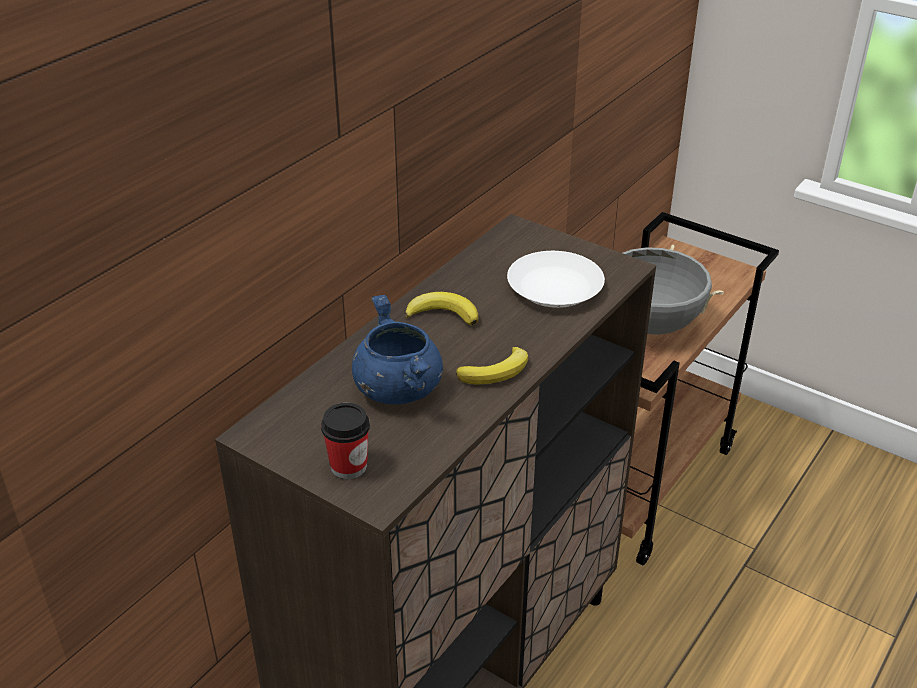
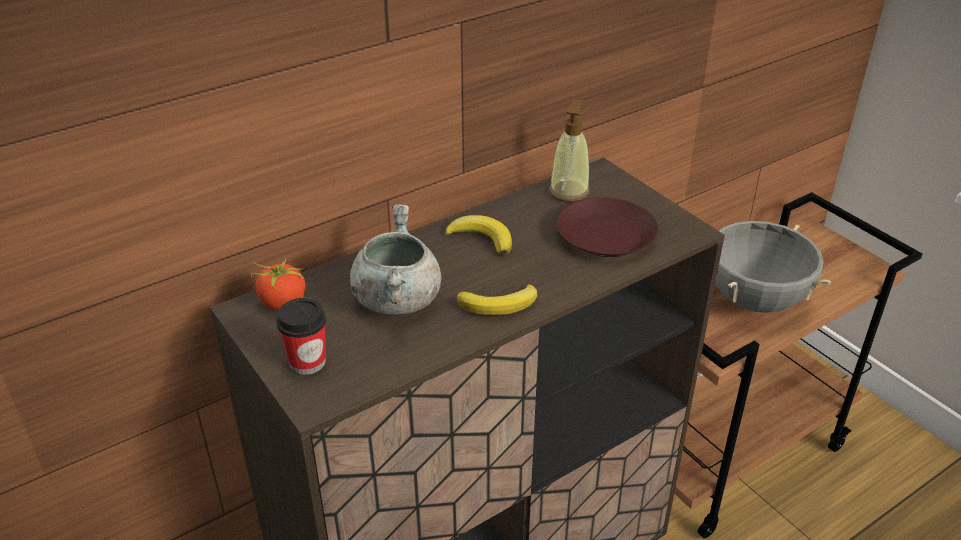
camera: 20 degrees right, 0 degrees up
(288, 418) = (282, 304): none -> tomato
(397, 388) = (397, 299): blue cooking pot -> grey cooking pot
(498, 253) = (569, 192): none -> soap dispenser
(555, 287) = (607, 235): white plate -> brown plate

